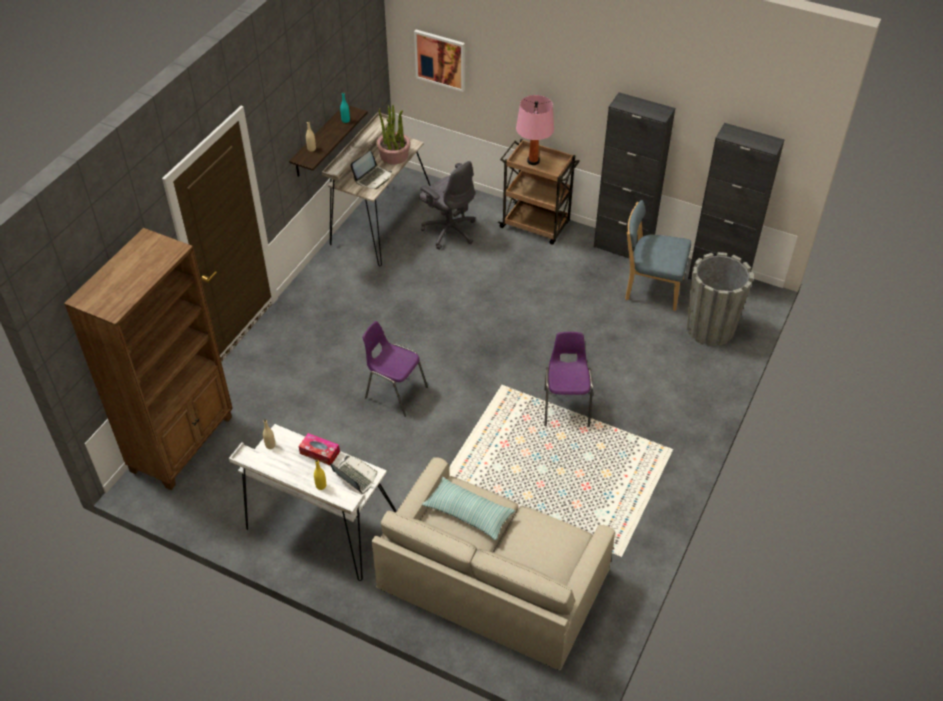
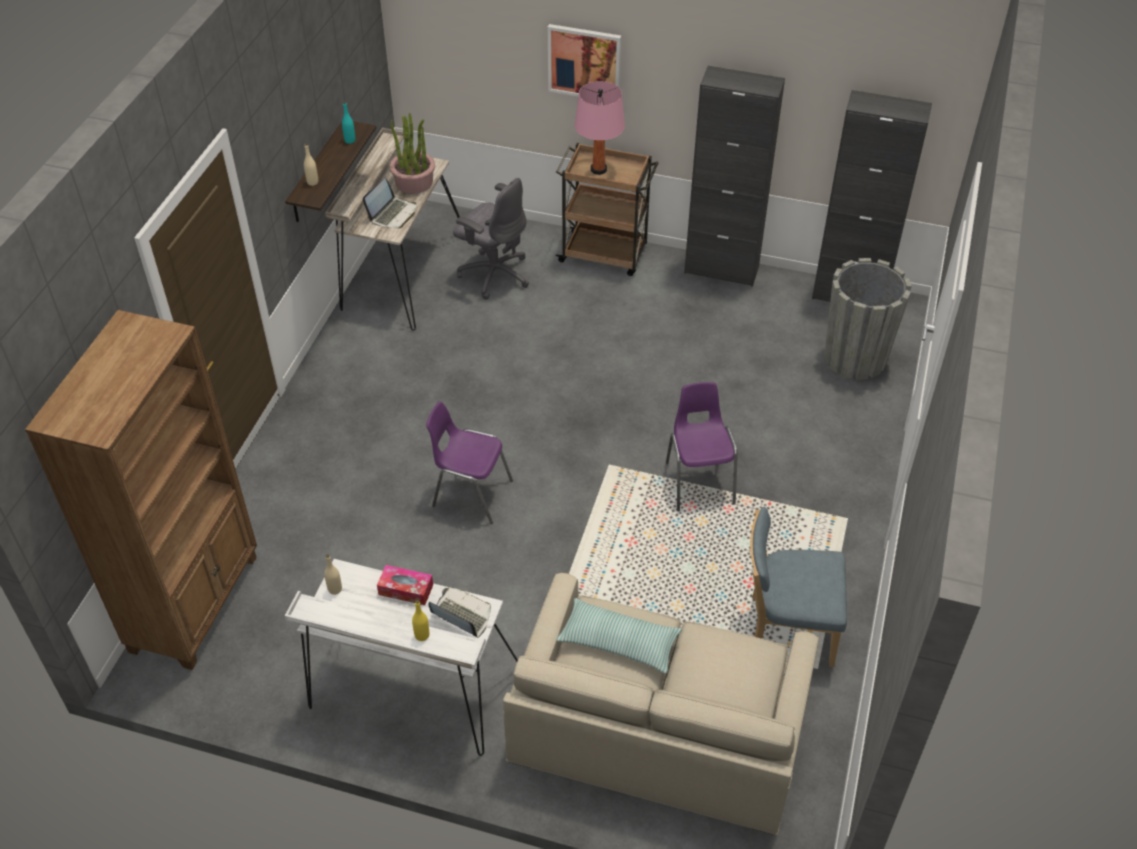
camera: 10 degrees left, 0 degrees up
(440, 60) = (460, 49): picture -> picture (584, 62)
(651, 288) = (769, 316): blue chair -> blue chair (786, 629)

